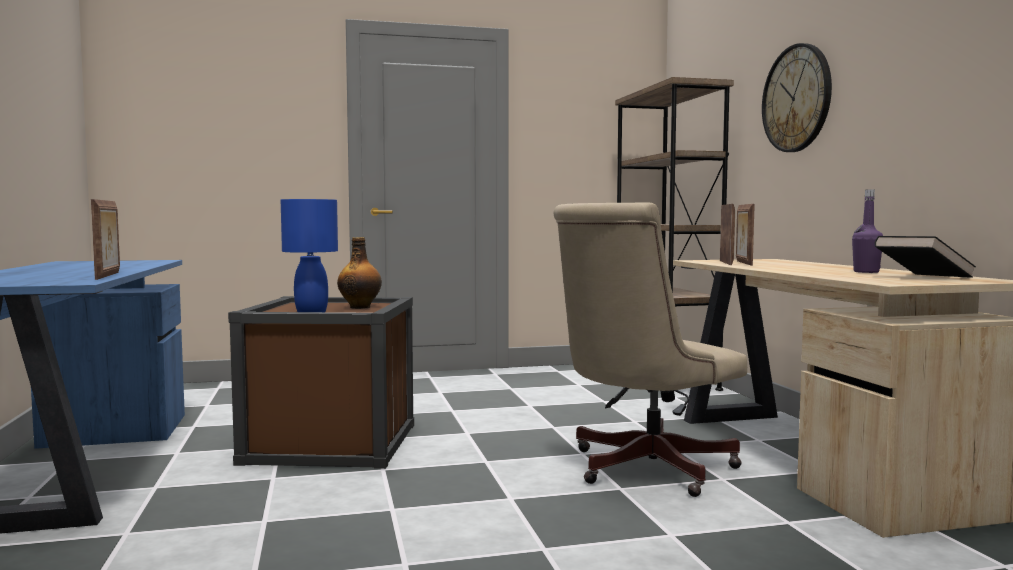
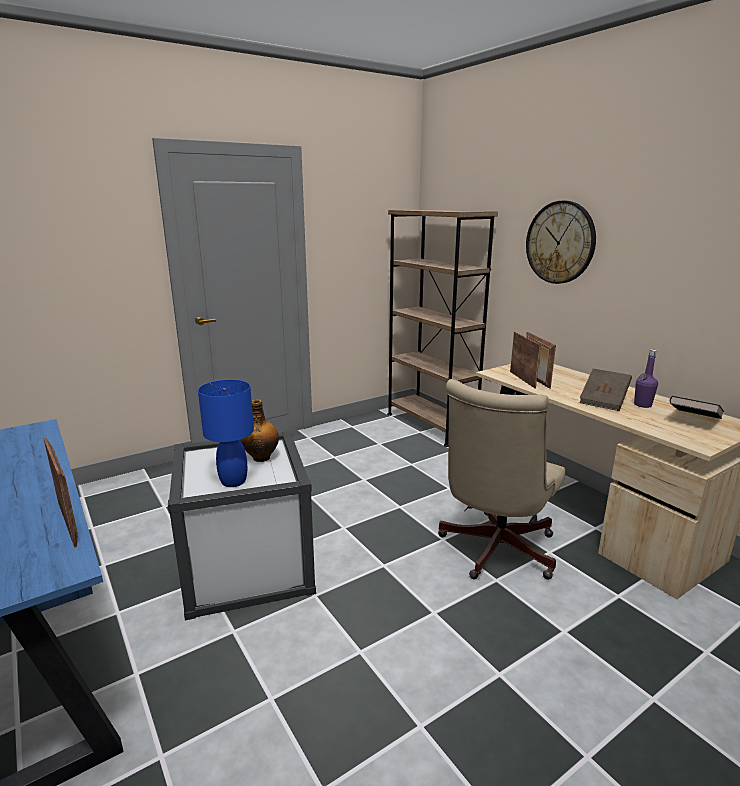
camera: 20 degrees left, 15 degrees up
(331, 443) = (247, 567): brown storage box -> white storage box
(812, 270) = (603, 401): none -> brown book

